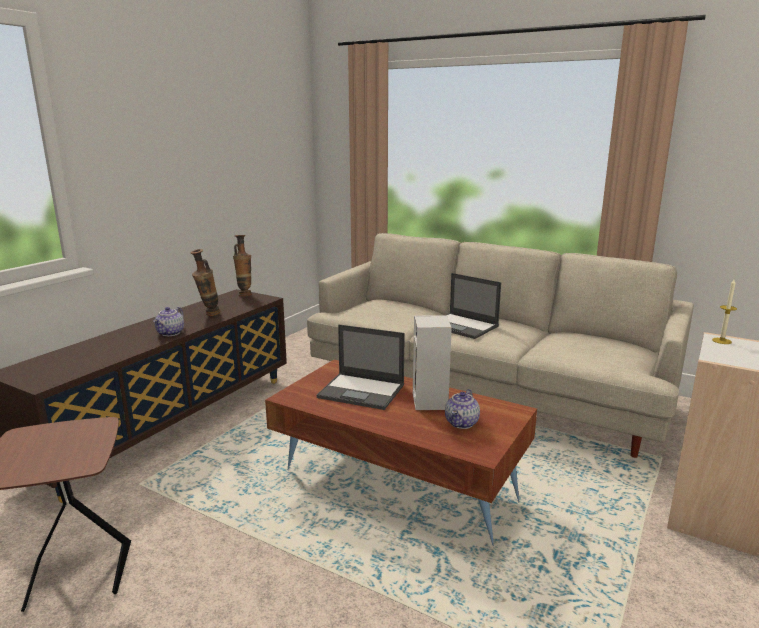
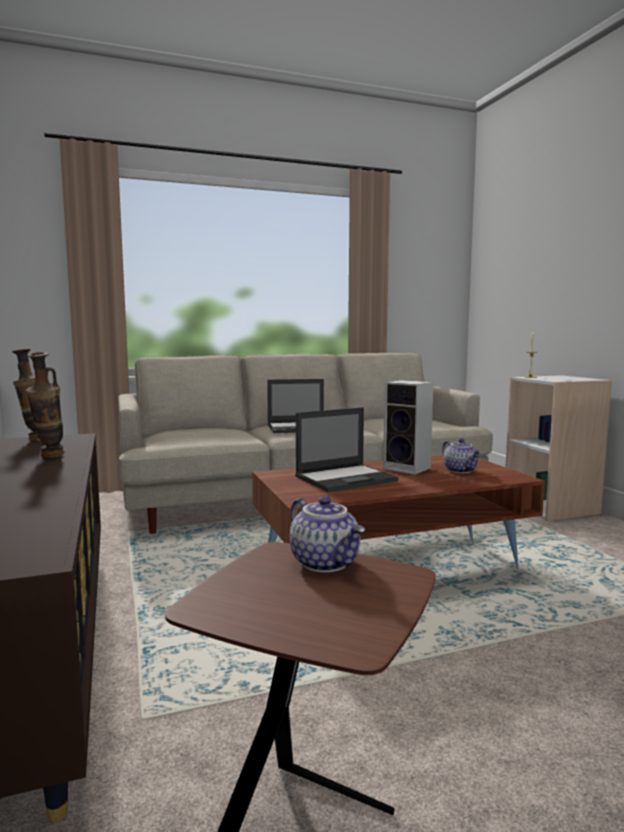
camera: 50 degrees left, 10 degrees down
(171, 333) = (57, 477): teapot -> teapot (326, 563)

